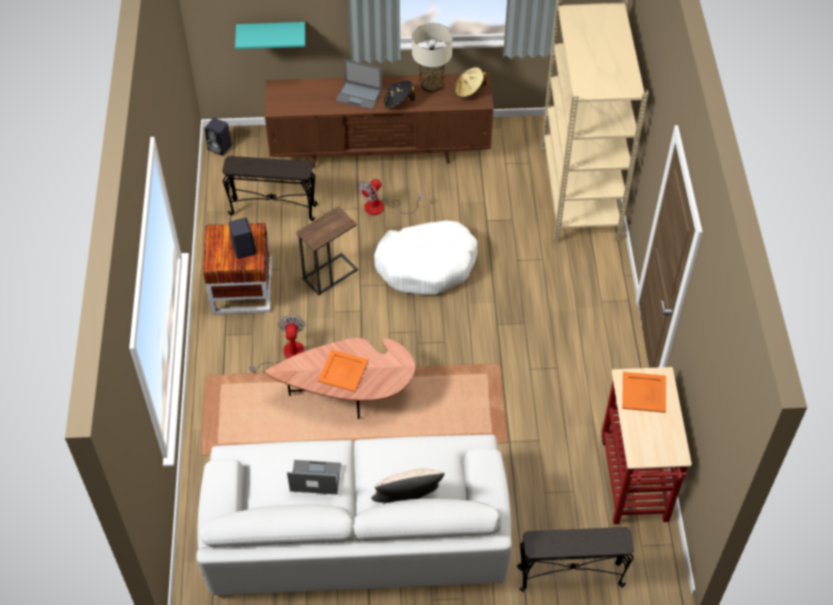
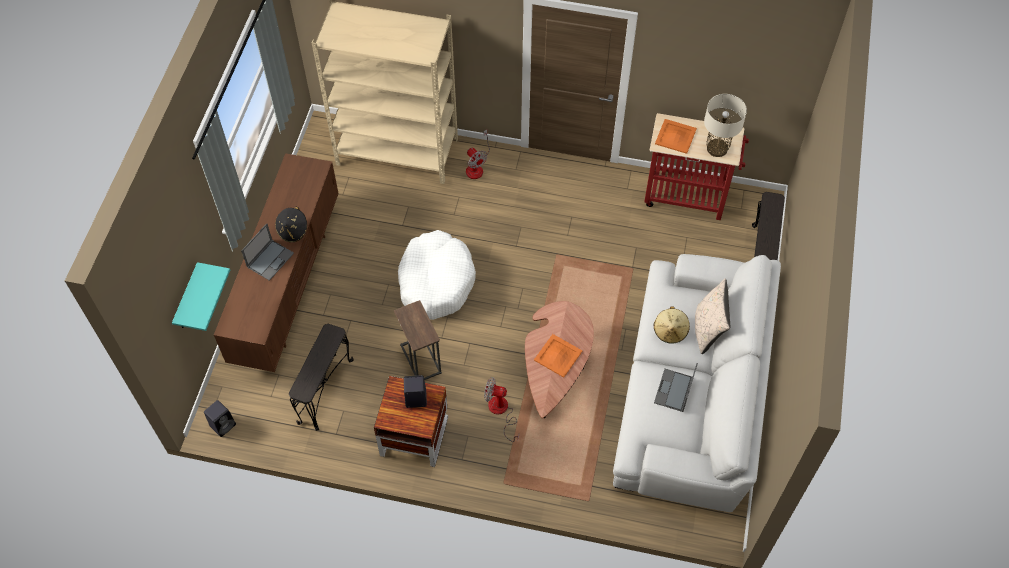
camera: 75 degrees left, 5 degrees up
(382, 208) = (357, 301): fan -> fan (476, 166)
(431, 85) = (282, 200): table lamp -> table lamp (717, 149)
(469, 90) = (301, 173): beige hat -> beige hat (670, 331)

